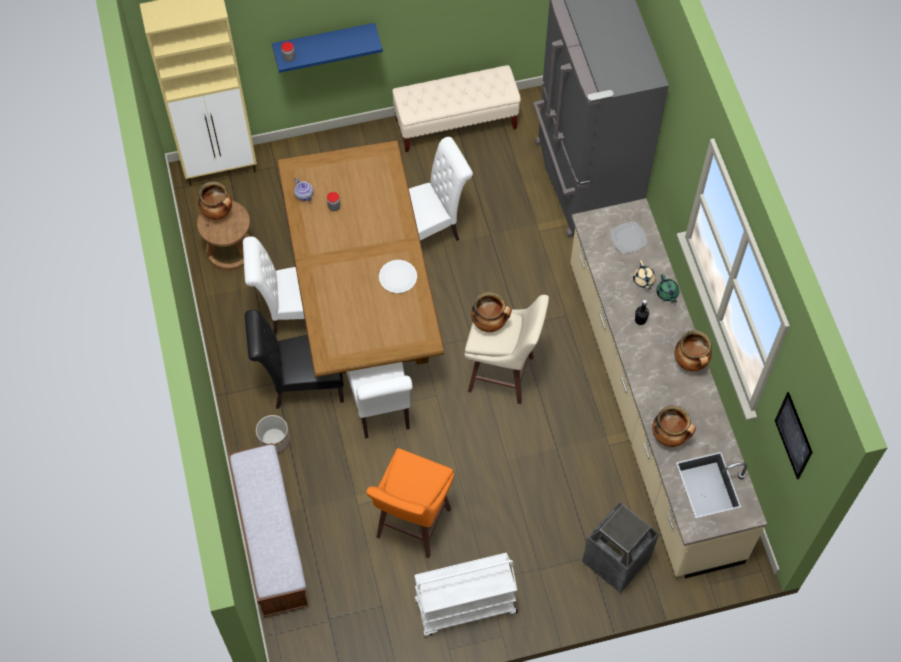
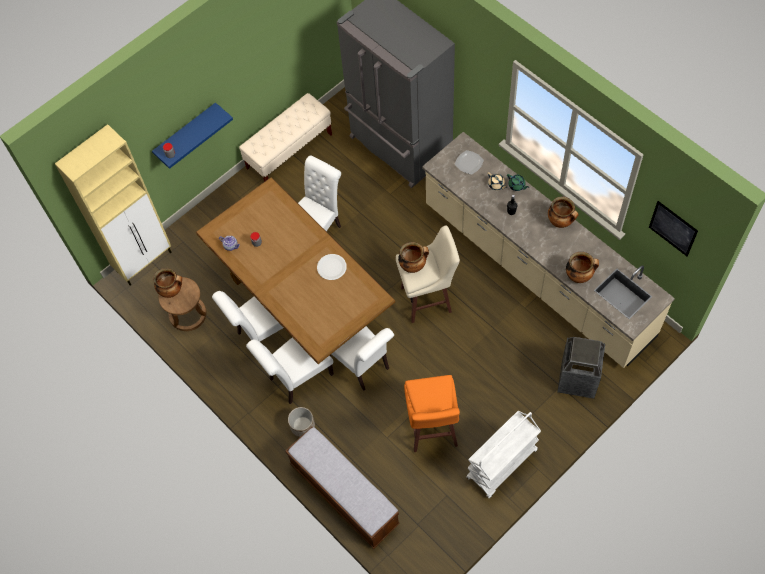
camera: 25 degrees left, 0 degrees up
(302, 385) = (297, 378): black chair -> white chair

